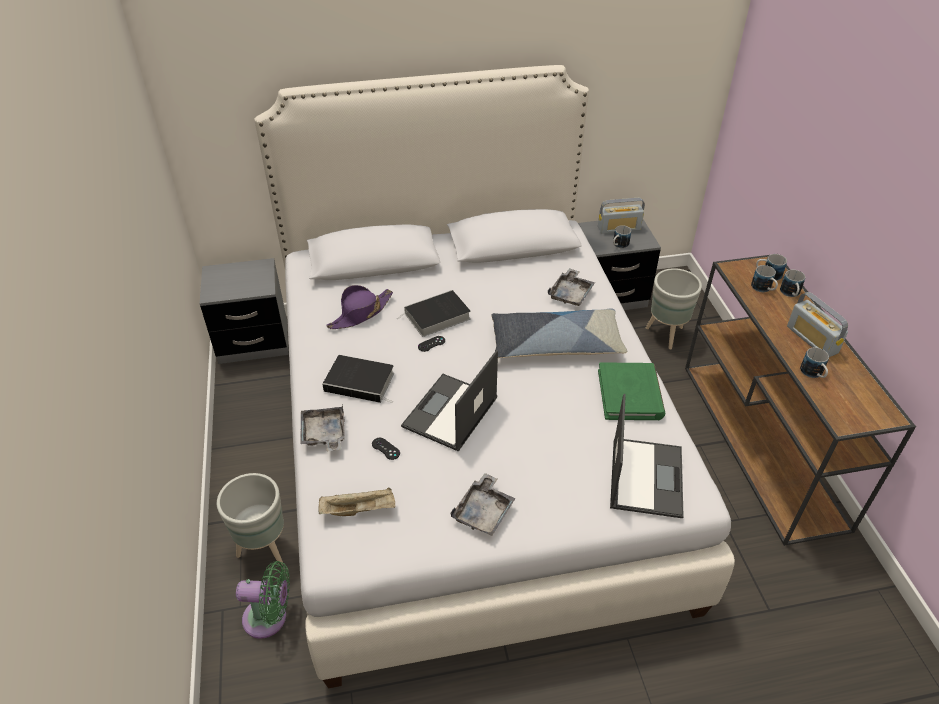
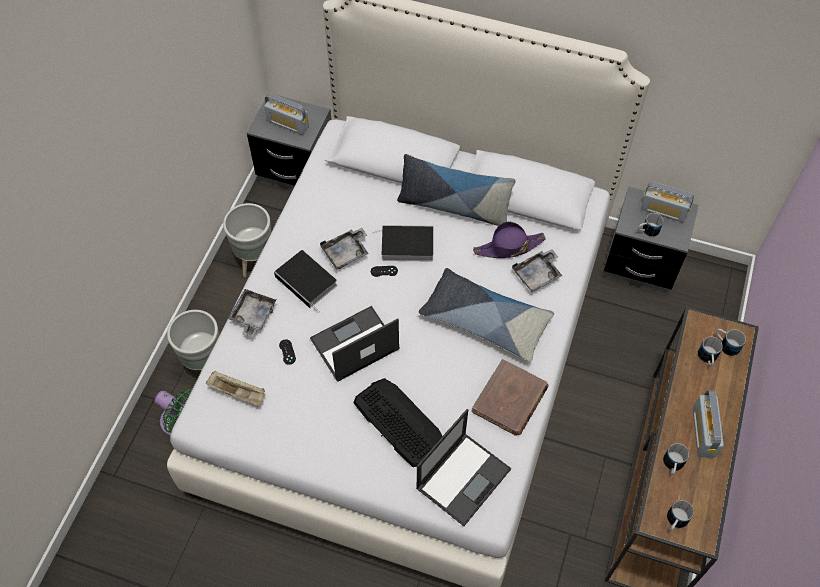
camera: 30 degrees right, 15 degrees up
(239, 282) = (288, 124): none -> radio
(360, 313) = (348, 213): purple hat -> purple hat (508, 247)
(456, 274) = (454, 207): none -> pillow
(484, 512) = (323, 441): grey tray -> grey tray (346, 253)
(545, 459) = (398, 422): none -> keyboard
(630, 394) = (510, 399): green book -> brown book
(665, 334) = (663, 332): grey planter -> grey planter (256, 260)
(790, 294) = (728, 376): mug -> mug (675, 522)

